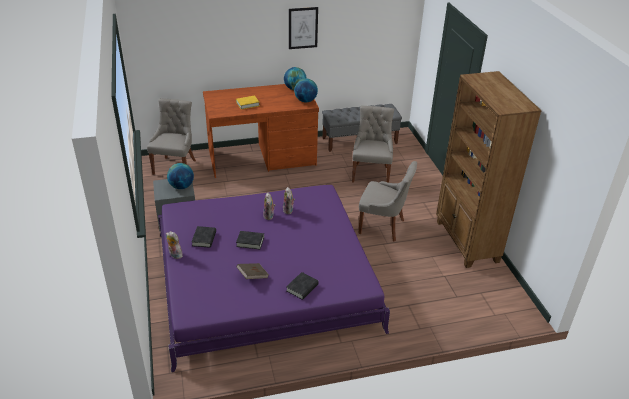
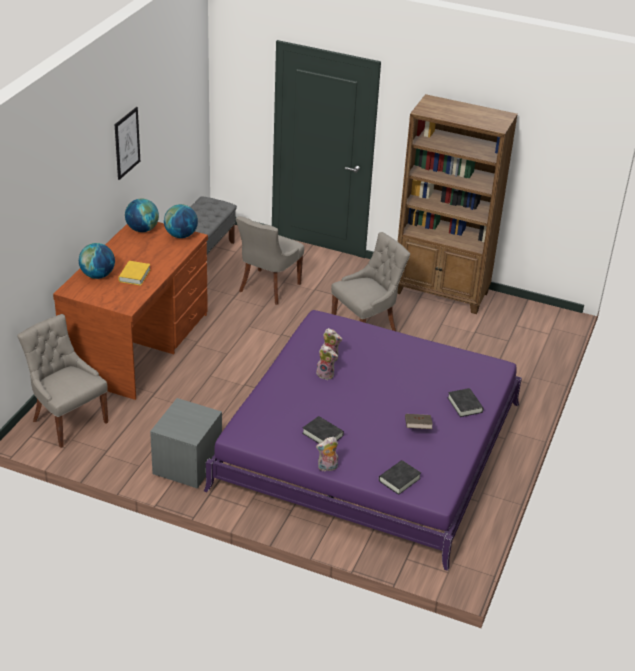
camera: 55 degrees left, 0 degrees up
(181, 186) = (191, 414): globe -> globe (97, 275)
(250, 242) = (359, 405): black book -> black book (399, 479)
(371, 174) = (268, 288): grey chair -> grey chair turned 105 degrees counterclockwise

